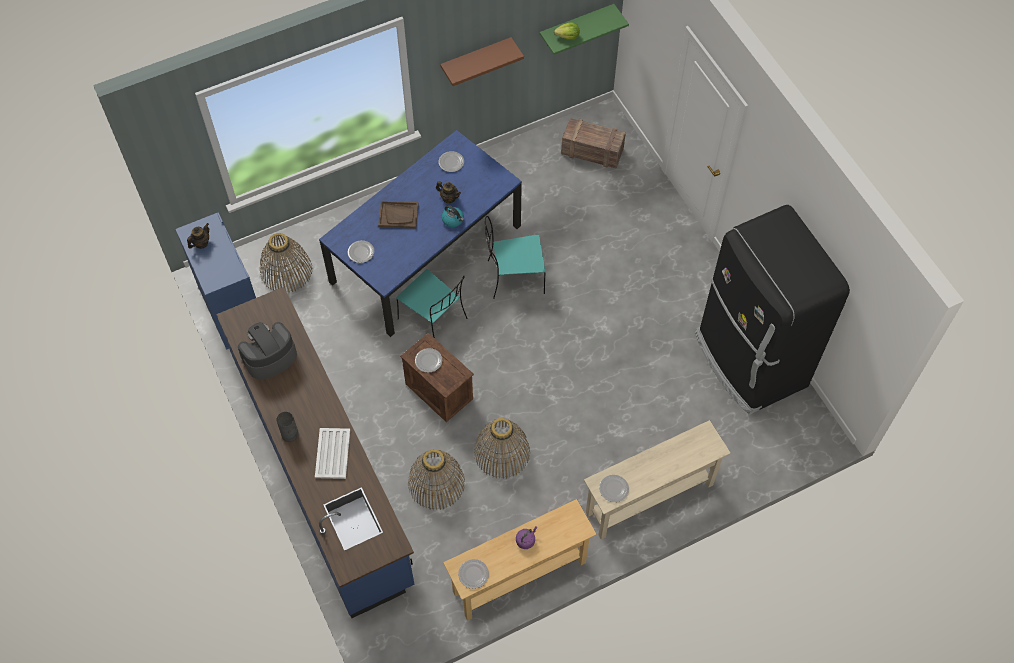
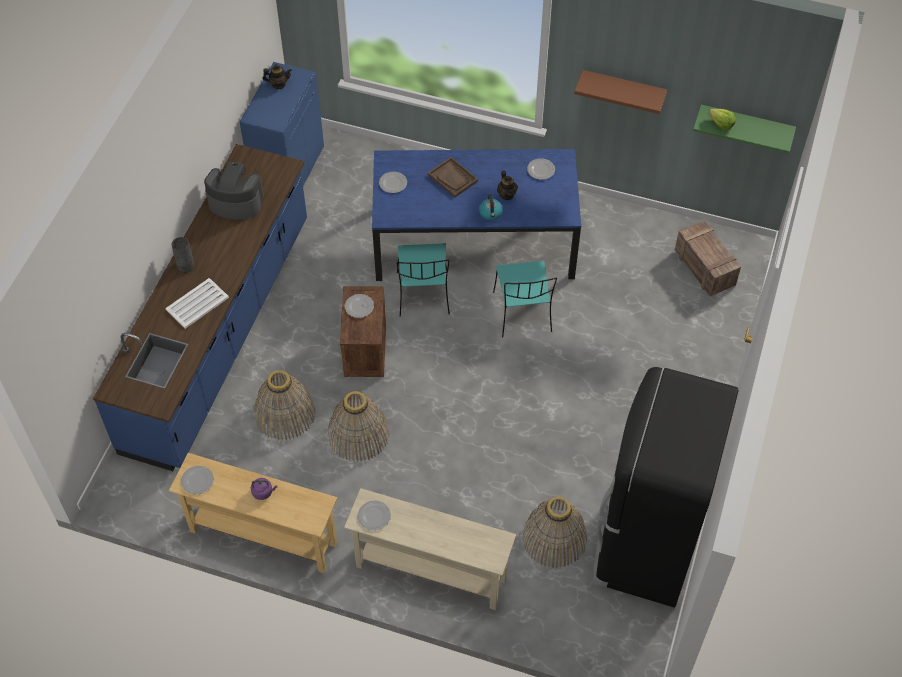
camera: 45 degrees right, 5 degrees down
(286, 271) = (357, 174): basket -> basket (554, 538)
(514, 277) = (523, 313): turquoise chair -> turquoise chair turned 135 degrees counterclockwise

